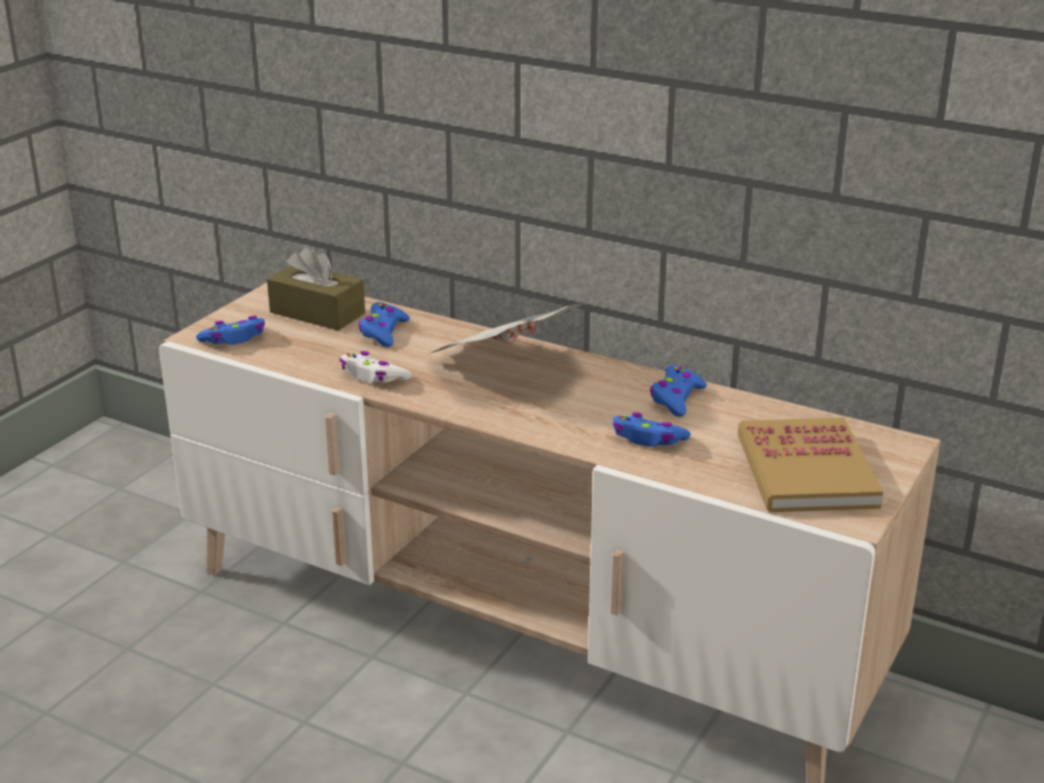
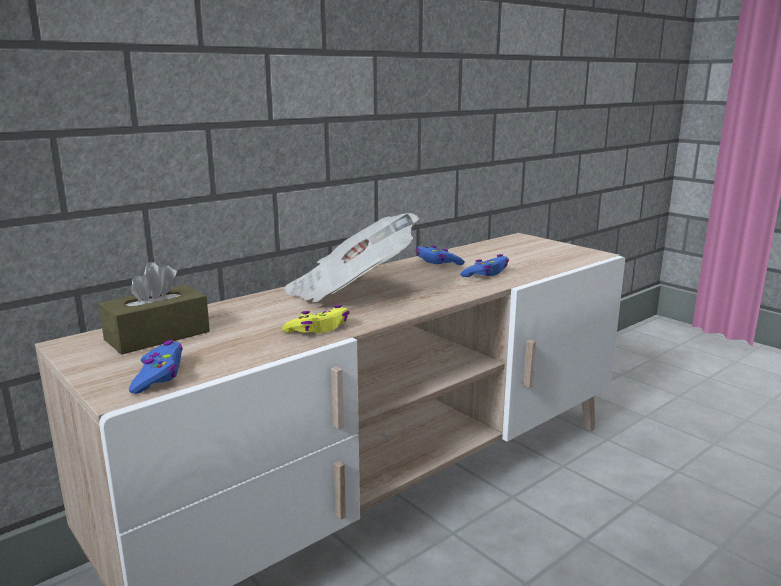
camera: 70 degrees left, 10 degrees down
(373, 376) = (319, 329): white game controller -> yellow game controller
(383, 332) = (237, 317): blue game controller -> none
(806, 471) = (541, 253): book -> none

